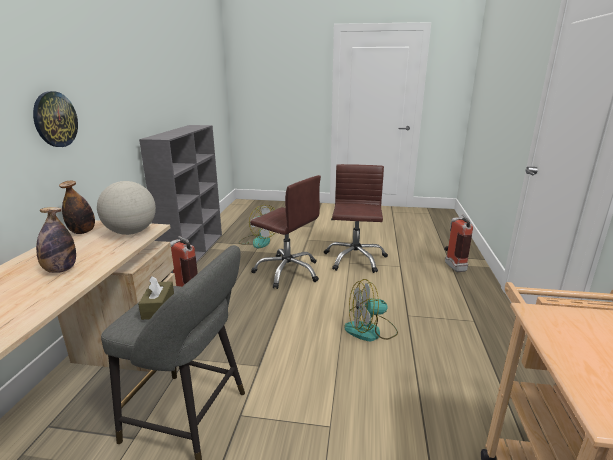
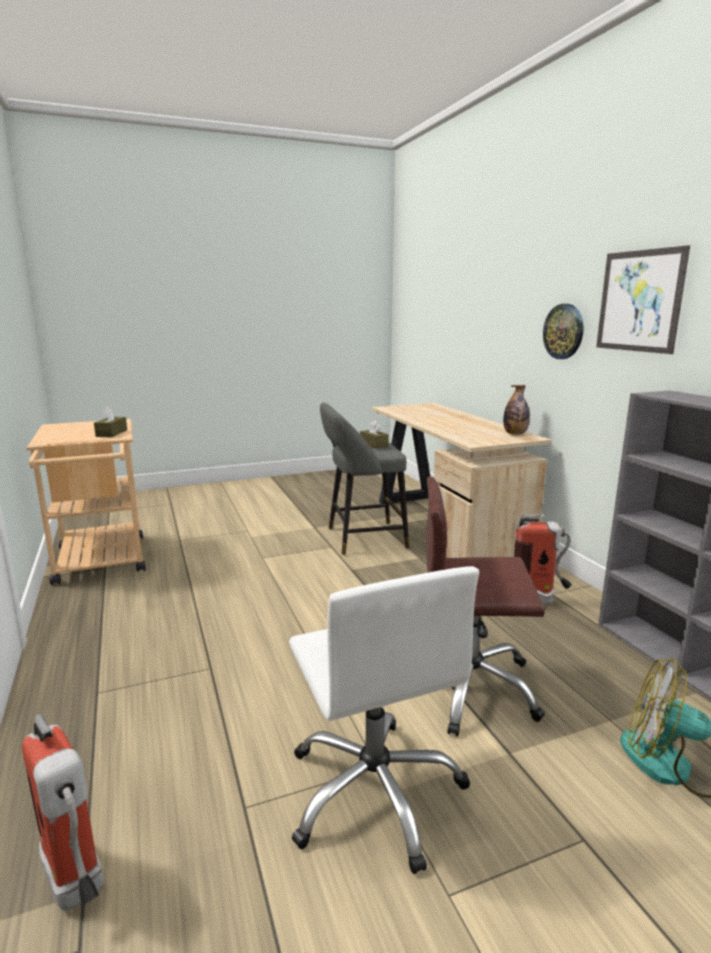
camera: 150 degrees right, 5 degrees down
(60, 270) = (447, 423): bottle -> none
(104, 86) = (639, 301): none -> picture
(131, 232) = (478, 439): globe -> none
(354, 259) = (375, 791): brown office chair -> white office chair
(371, 331) = (258, 630): fan -> none
(561, 329) = (111, 433): none -> brown tissue box

